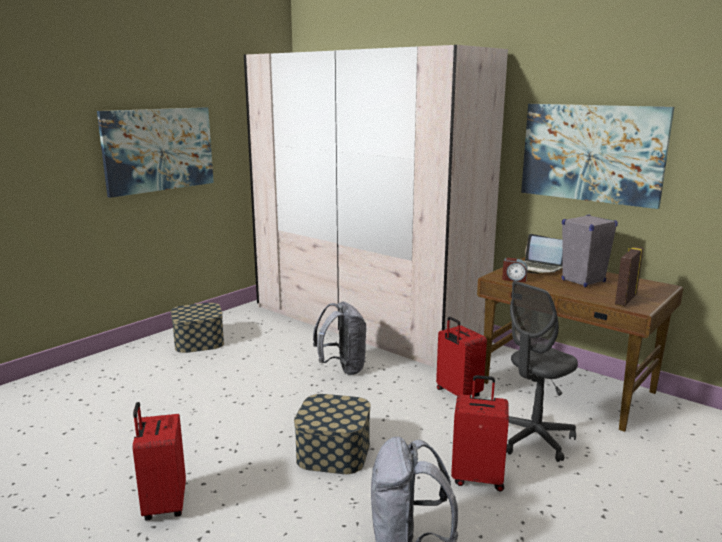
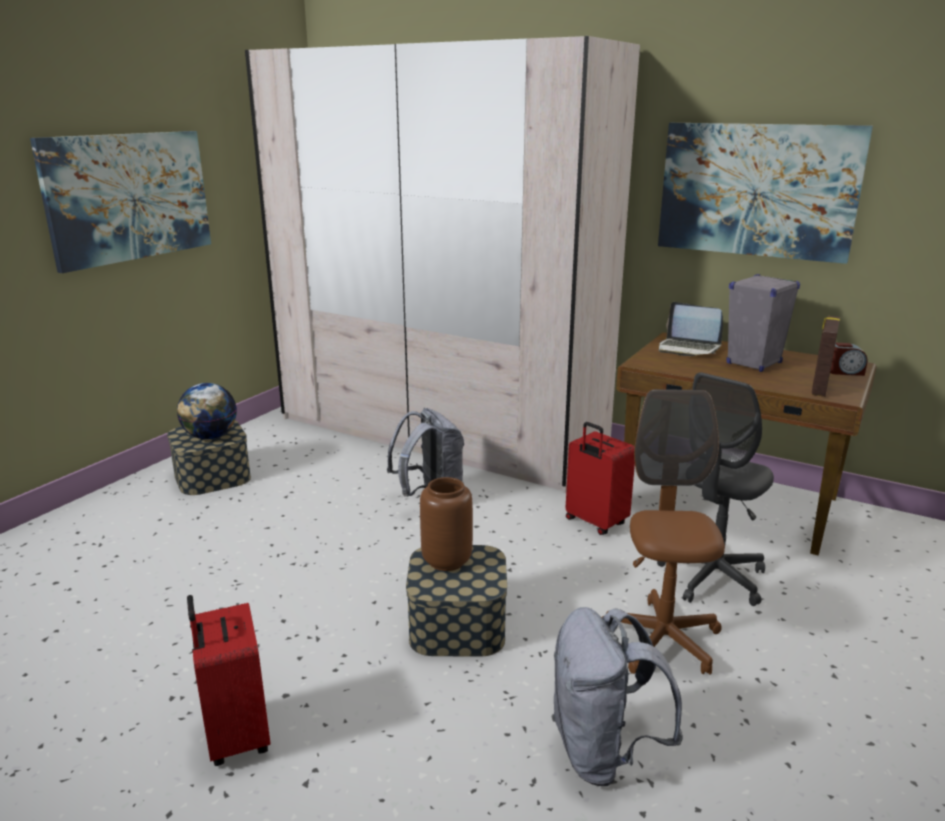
camera: 10 degrees left, 5 degrees up
(198, 313) = (210, 437): none -> globe
(327, 404) = (445, 561): none -> brown vase
(478, 477) = (661, 640): red suitcase -> brown office chair
(514, 279) = (666, 366): alarm clock -> alarm clock (845, 372)

